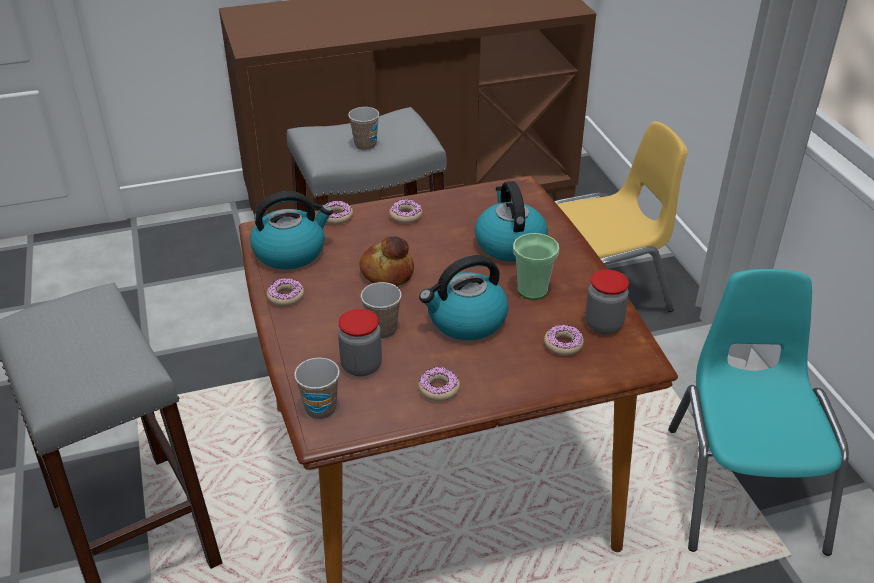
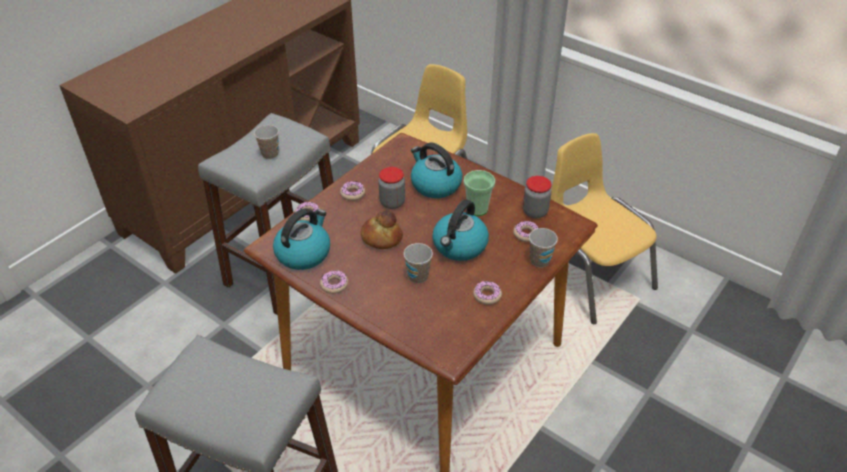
camera: 35 degrees left, 5 degrees up
(320, 409) = (434, 344): cup -> cup (539, 261)
(361, 366) = (429, 305): jar -> jar (392, 202)
(742, 487) = (590, 274): turquoise chair -> yellow chair

